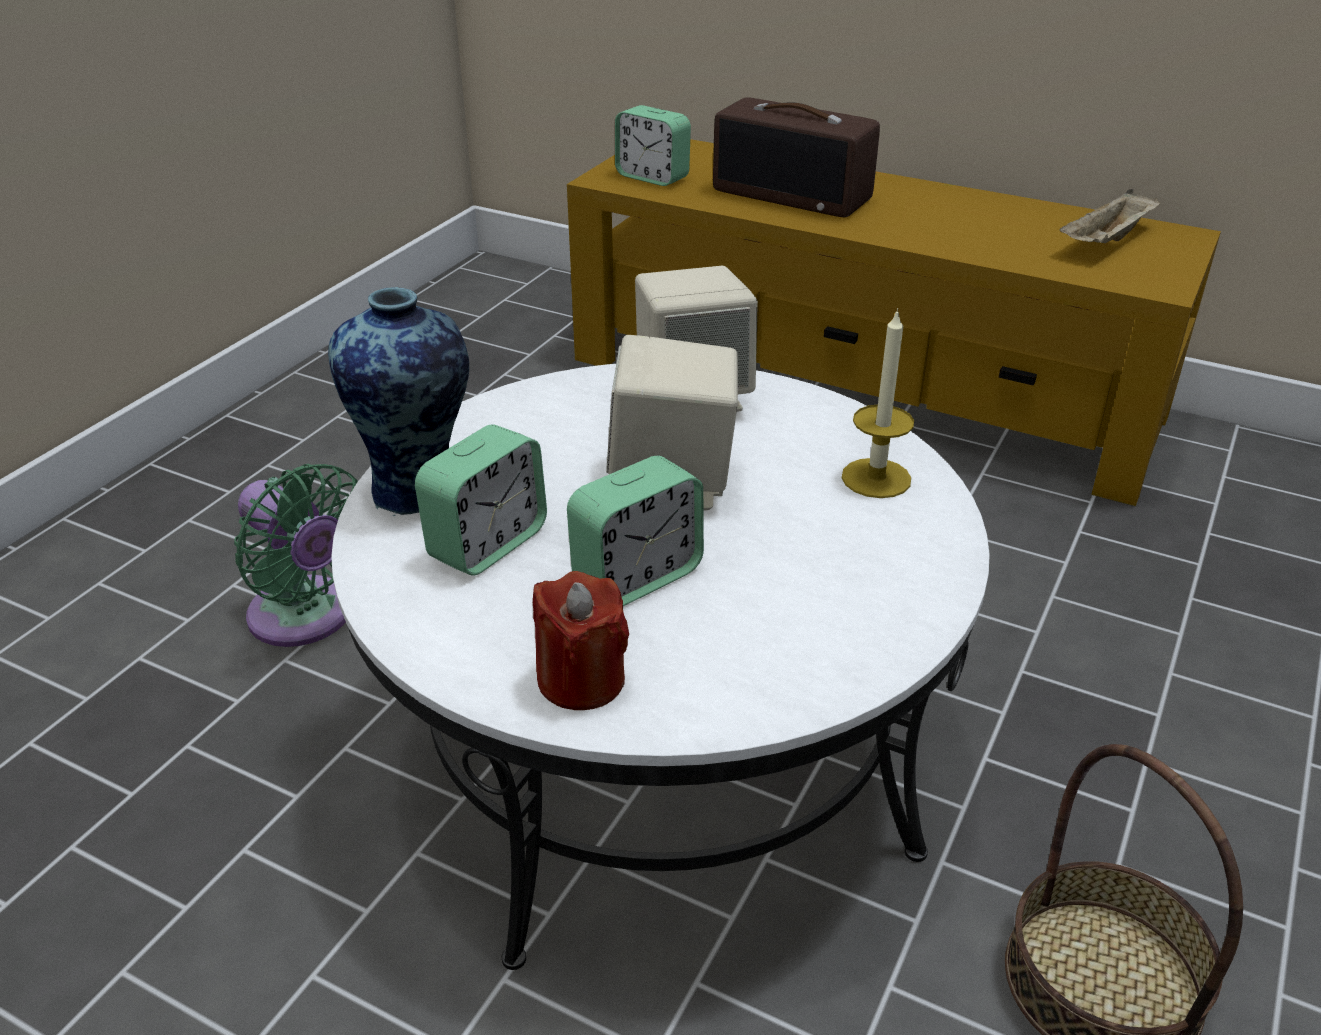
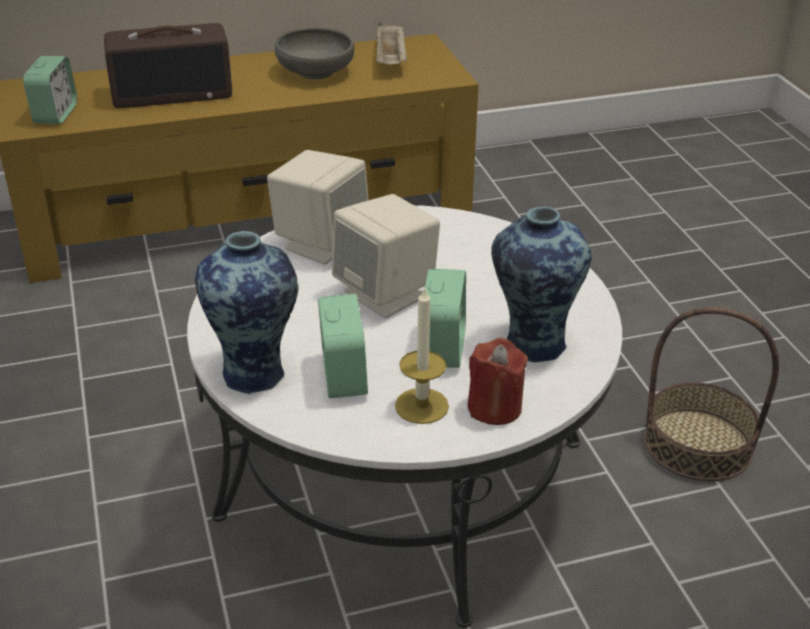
camera: 45 degrees left, 0 degrees up
(307, 618) = (80, 547): green fan -> none
(652, 177) = (55, 114): alarm clock -> alarm clock turned 75 degrees counterclockwise
(750, 635) = (532, 343): none -> vase
(876, 478) = (474, 240): candle -> candle (421, 406)
(986, 224) = (315, 72): none -> grey bowl

